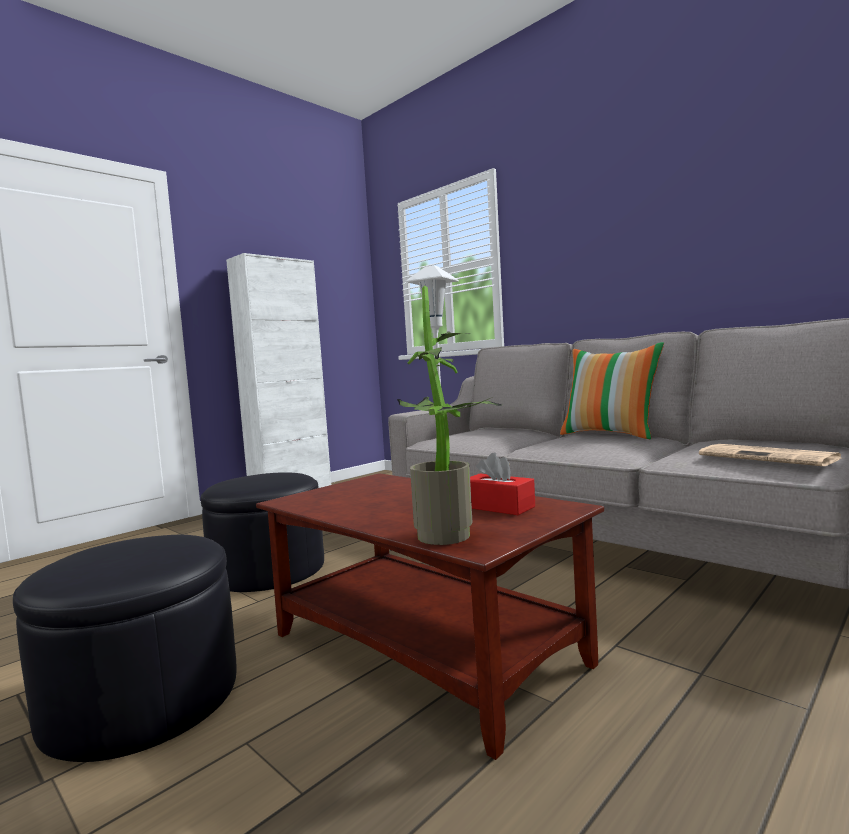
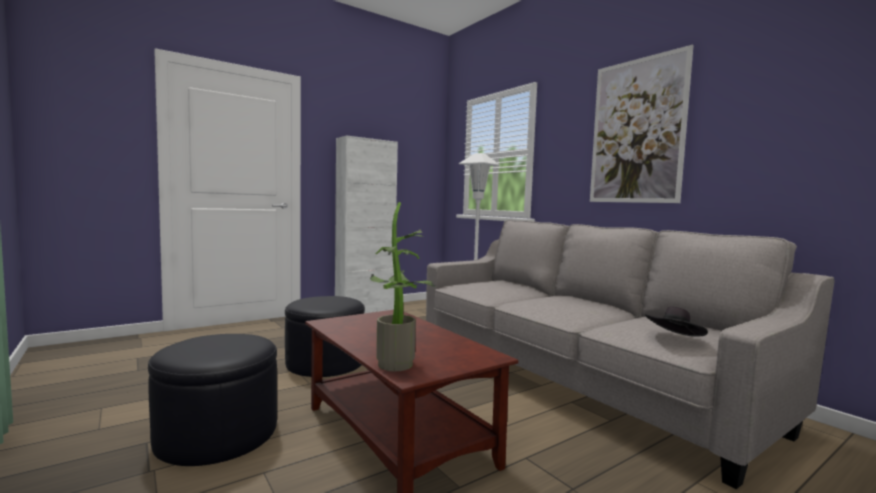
camera: 10 degrees right, 0 degrees up
(498, 507) = (448, 349): red tissue box -> none
(610, 435) = (582, 300): pillow -> none
(640, 216) = (636, 131): none -> picture
(769, 457) = (674, 339): newspaper -> black hat

